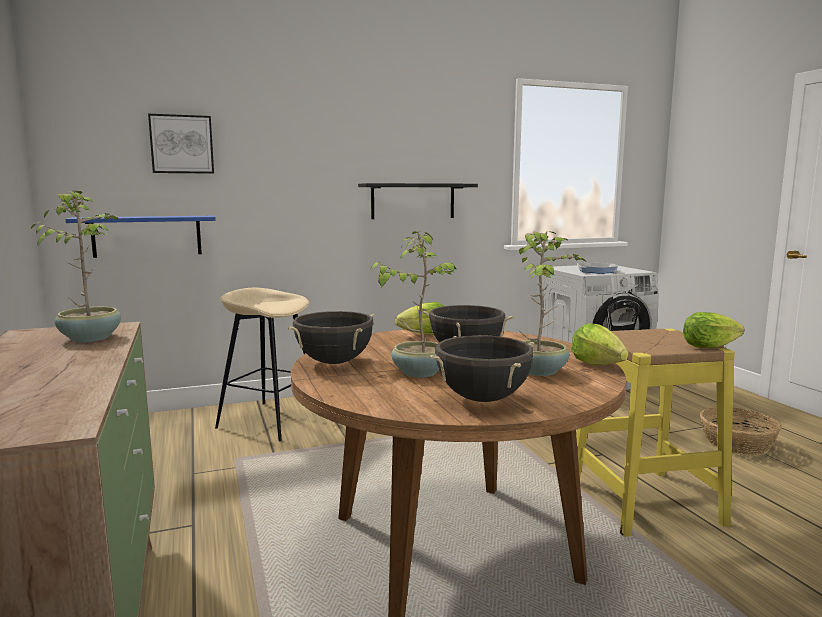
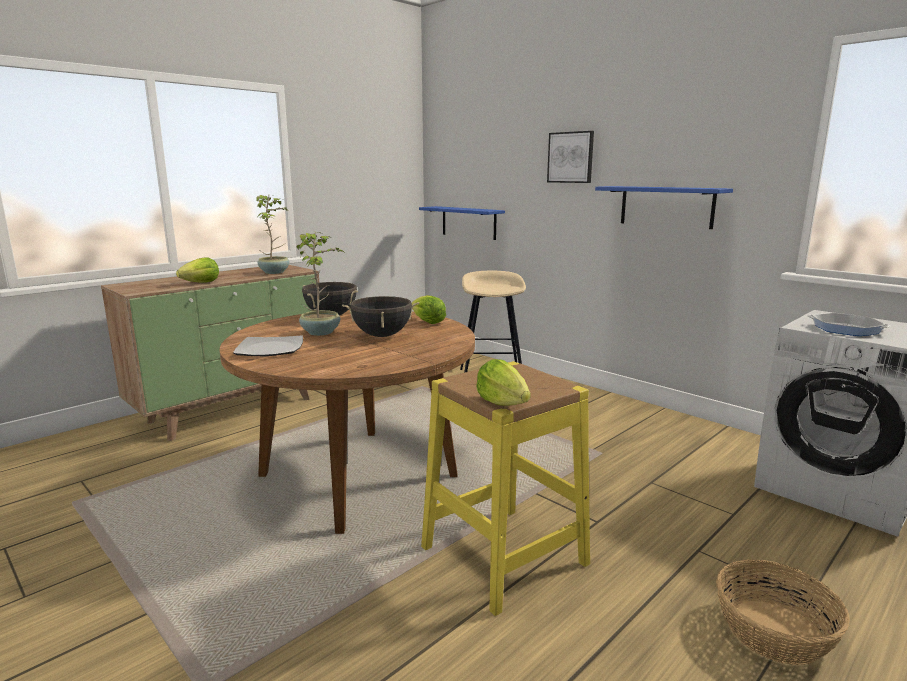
camera: 65 degrees right, 5 degrees up
(182, 144) = (490, 153): picture -> picture (570, 157)
(413, 201) = (666, 206): black shelf -> blue shelf
(483, 399) = (269, 349): black cooking pot -> plate
(540, 371) = (347, 355): potted plant -> none
(597, 364) = (381, 368): lettuce -> lettuce (201, 283)

